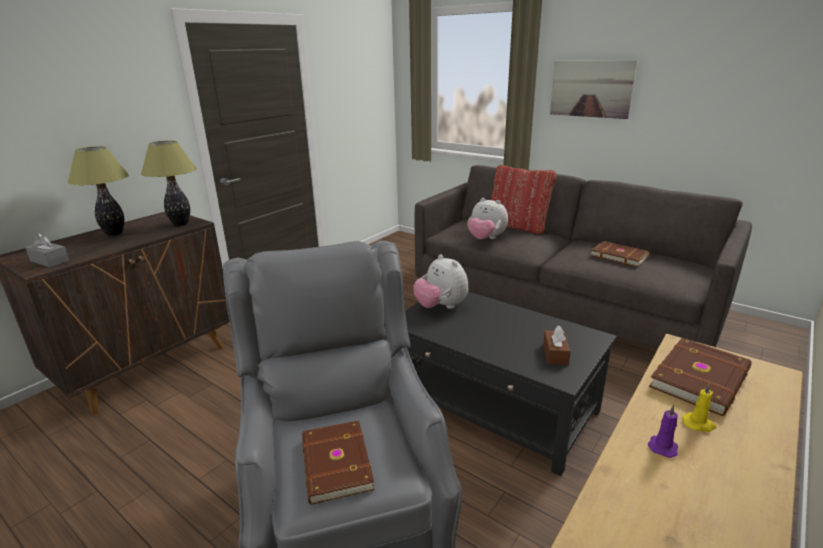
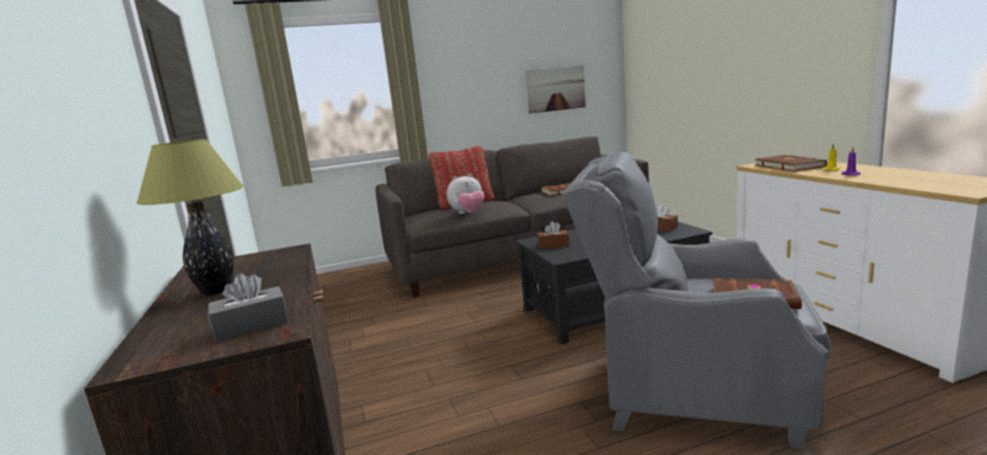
camera: 55 degrees left, 10 degrees down
(180, 224) = (274, 257): table lamp -> none
(441, 307) = (553, 245): plush toy -> brown tissue box
(591, 88) = (459, 83): picture -> picture (555, 89)

